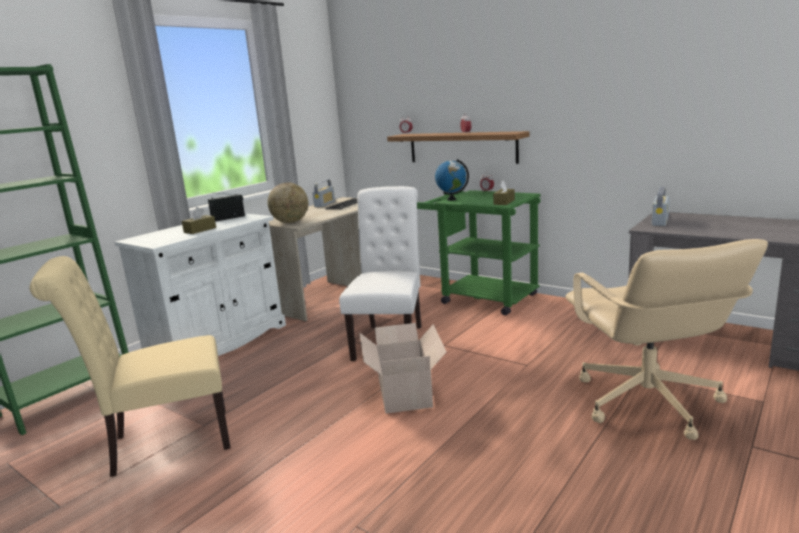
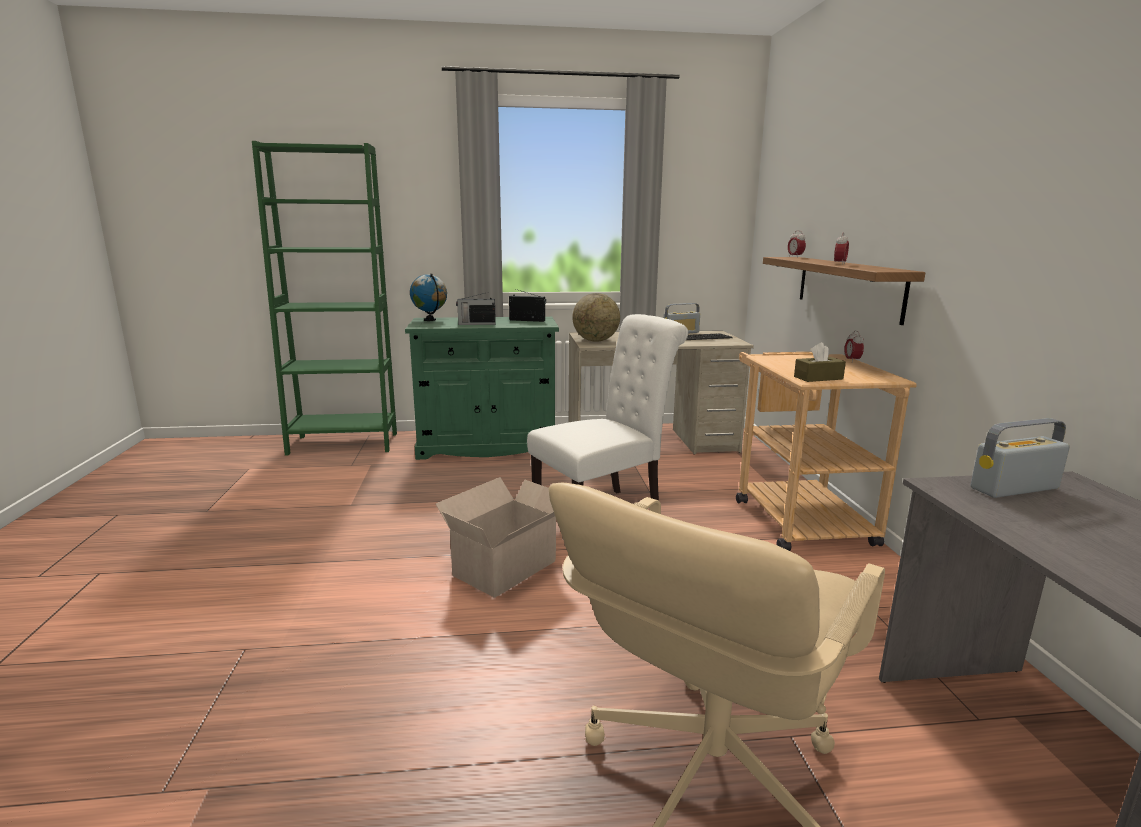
camera: 45 degrees right, 0 degrees up
(163, 443) = (311, 503): beige chair -> none
(200, 230) = (476, 324): brown tissue box -> radio
(218, 342) = (487, 446): white cabinet -> green cabinet
(451, 199) = (774, 357): globe -> globe (430, 320)
(481, 297) = (797, 516): green cart -> beige cart

